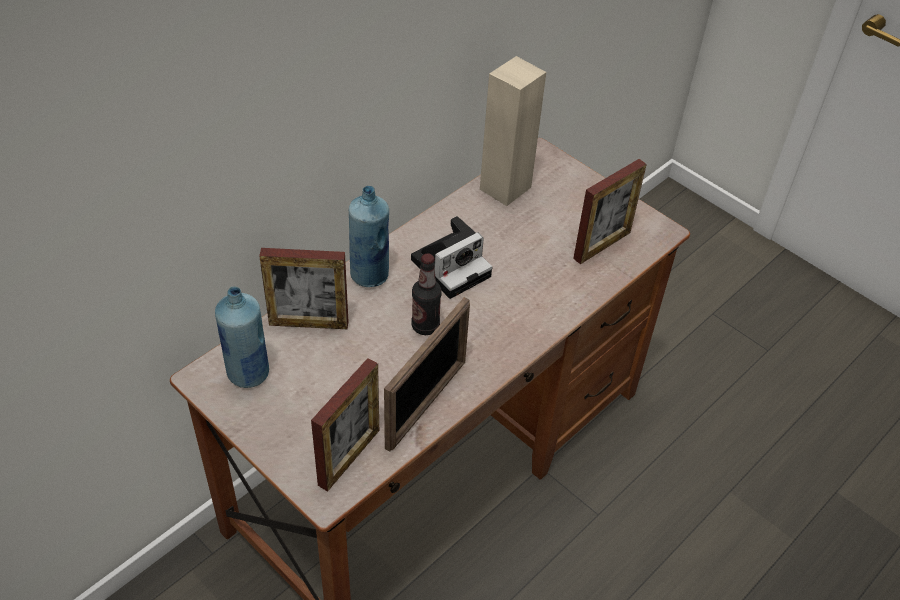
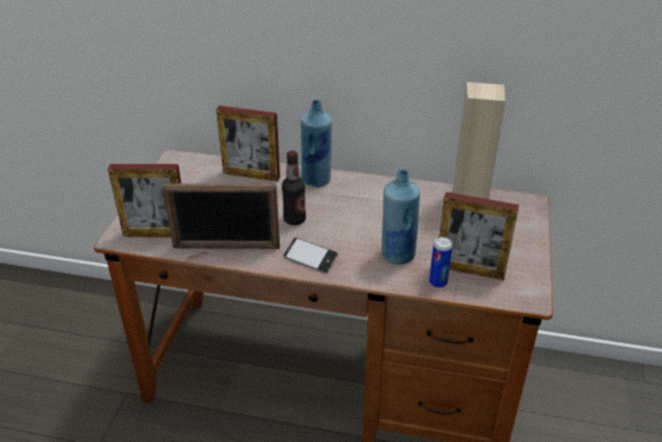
camera: 60 degrees right, 10 degrees down
(248, 374) = (191, 172): blue bottle -> blue bottle (397, 255)
(308, 323) = (251, 175): picture frame -> picture frame turned 45 degrees counterclockwise
(452, 266) = (362, 209): camera -> none
(500, 345) = (310, 258): none -> phone
(602, 275) = (438, 282): none -> can

